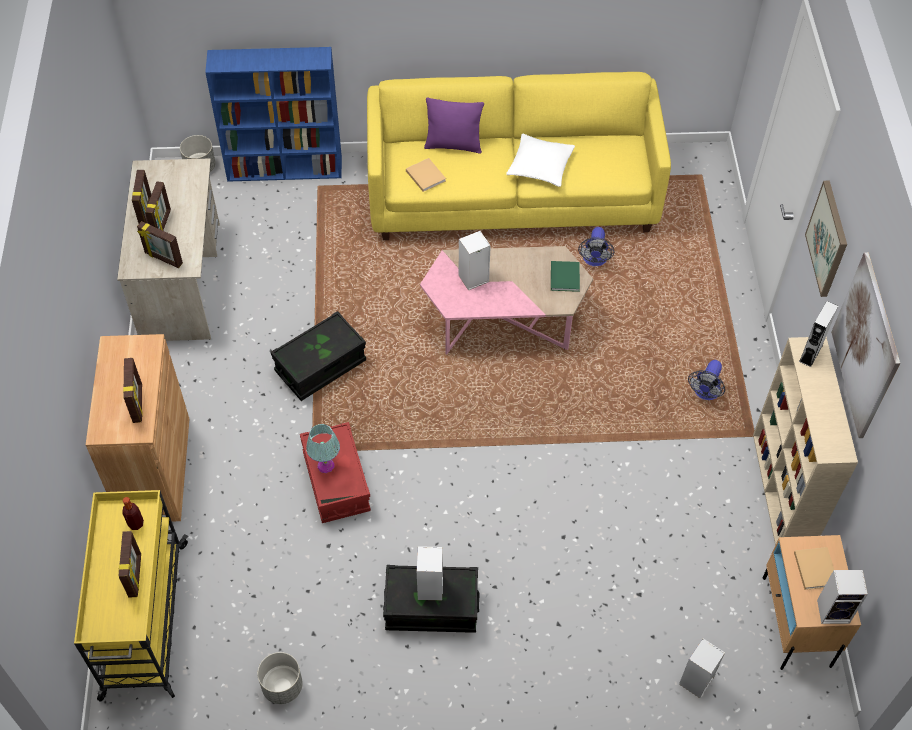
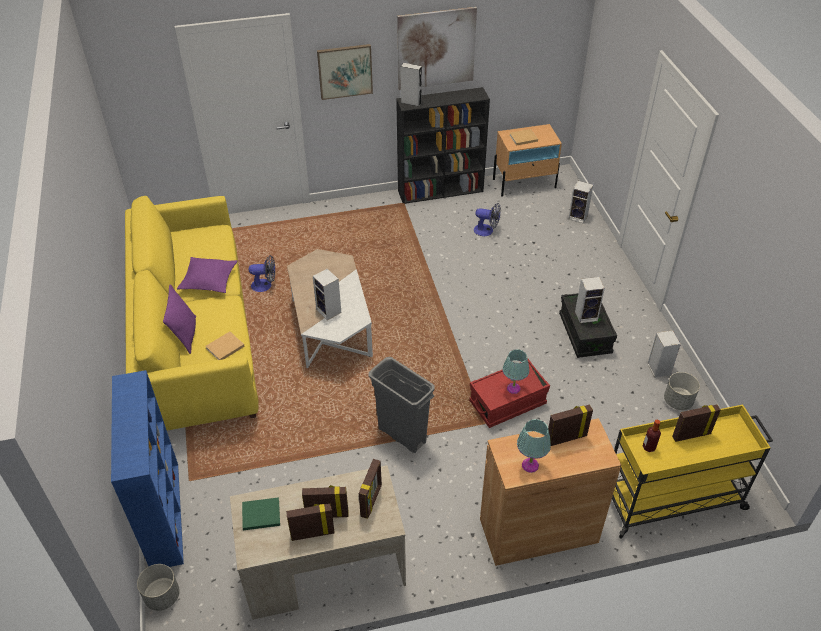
camera: 100 degrees left, 10 degrees down
(117, 363) = (530, 465): none -> turquoise table lamp
(320, 366) = (402, 435): black storage box -> grey trash can
(504, 319) = (331, 328): pink coffee table -> white coffee table
(540, 166) = (209, 280): white pillow -> purple pillow
(565, 276) = (317, 262): green book -> green book (260, 515)
(705, 393) = (375, 224): fan -> fan (487, 231)
(782, 492) = (441, 191): beige bookcase -> black bookcase
(834, 611) = (546, 132): speaker -> speaker (658, 368)

